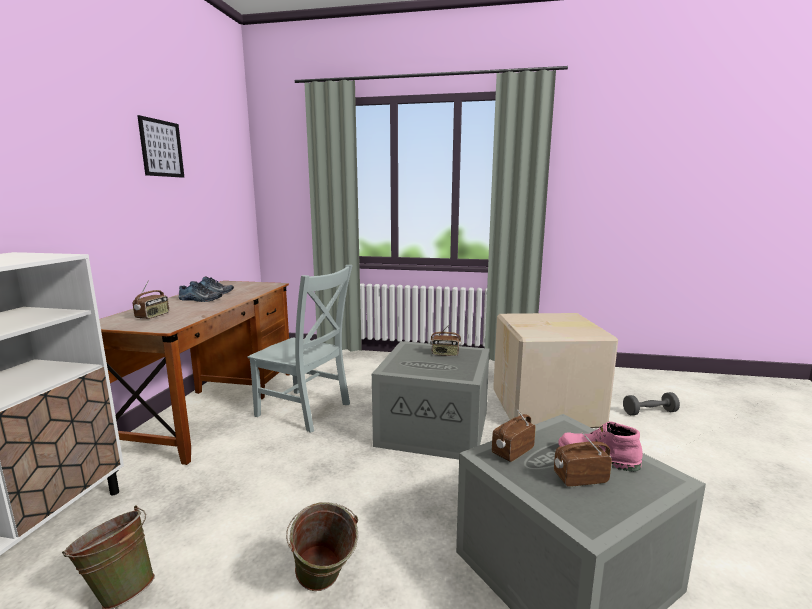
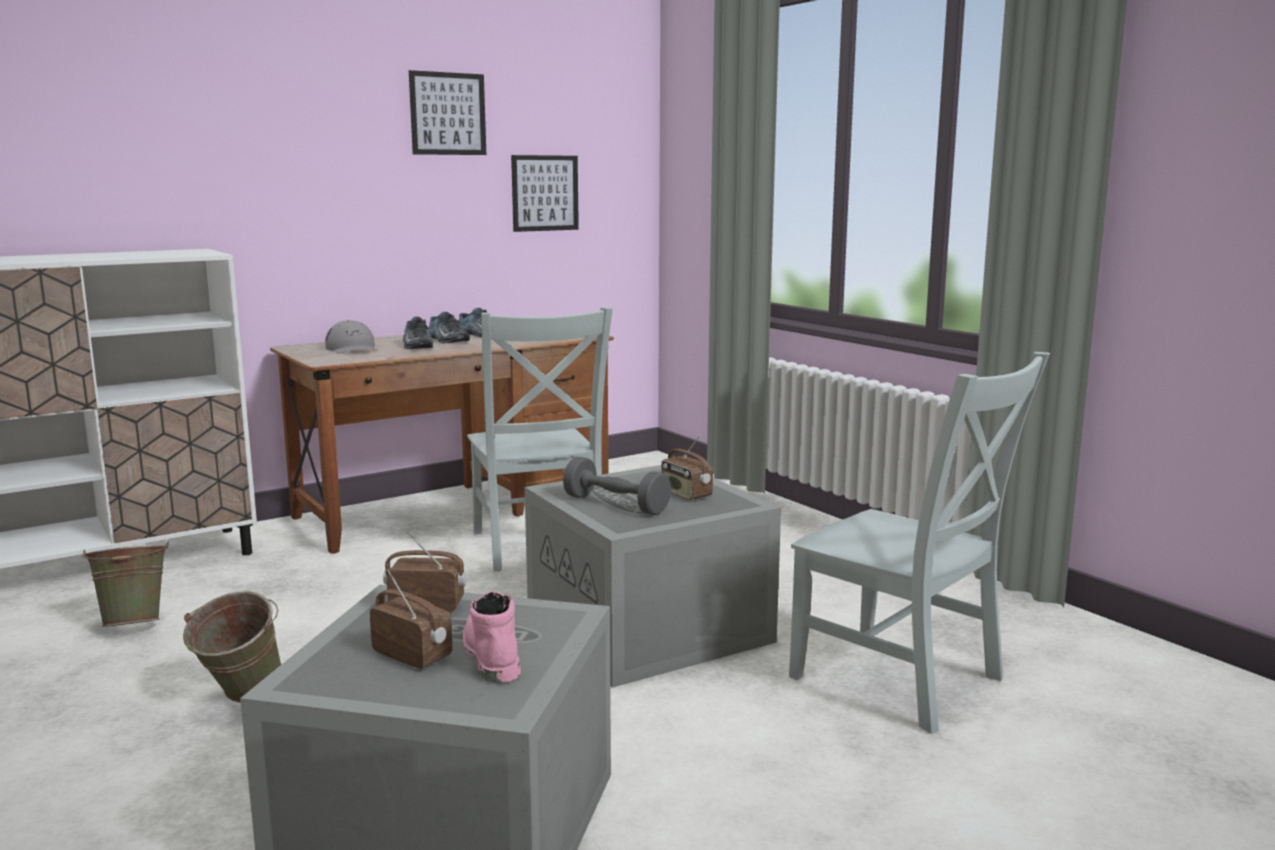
camera: 45 degrees right, 0 degrees up
(153, 316) = (352, 349): radio -> grey cap
(192, 306) = (415, 346): none -> shoe
(211, 202) = (545, 193): none -> picture
(547, 408) = (903, 681): cardboard box -> grey chair
(649, 412) = (1130, 780): grey dumbbell -> grey dumbbell (616, 504)

